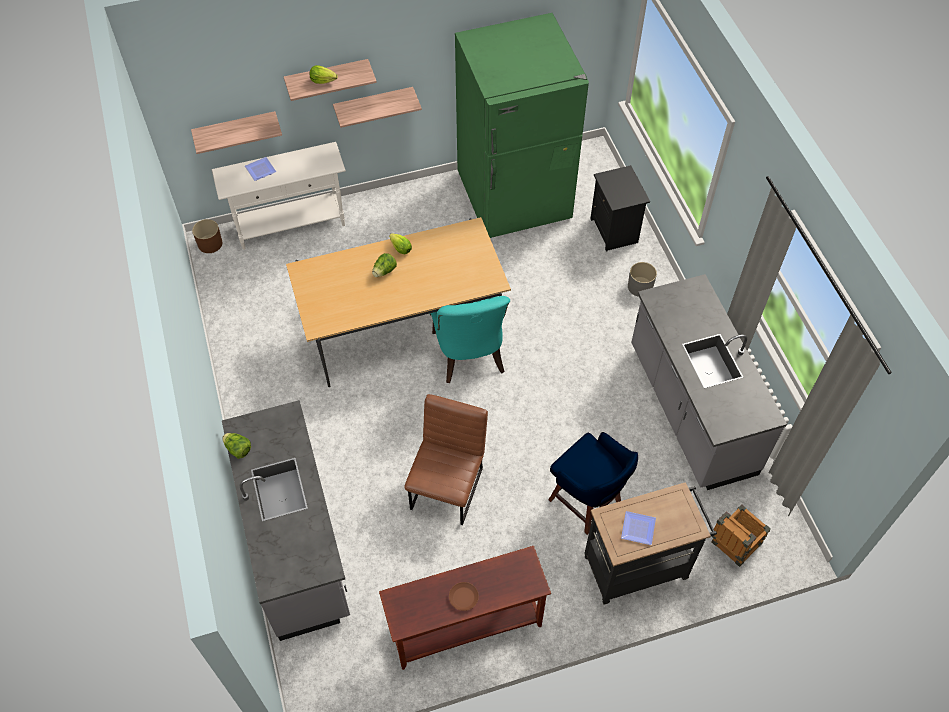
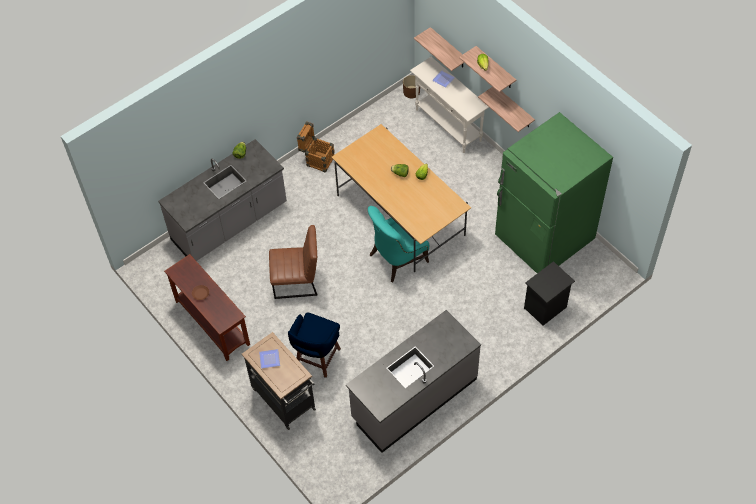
camera: 70 degrees right, 0 degrees up
(640, 286) = (503, 338): grey planter -> none
(732, 546) = (321, 450): crate -> crate (317, 160)

